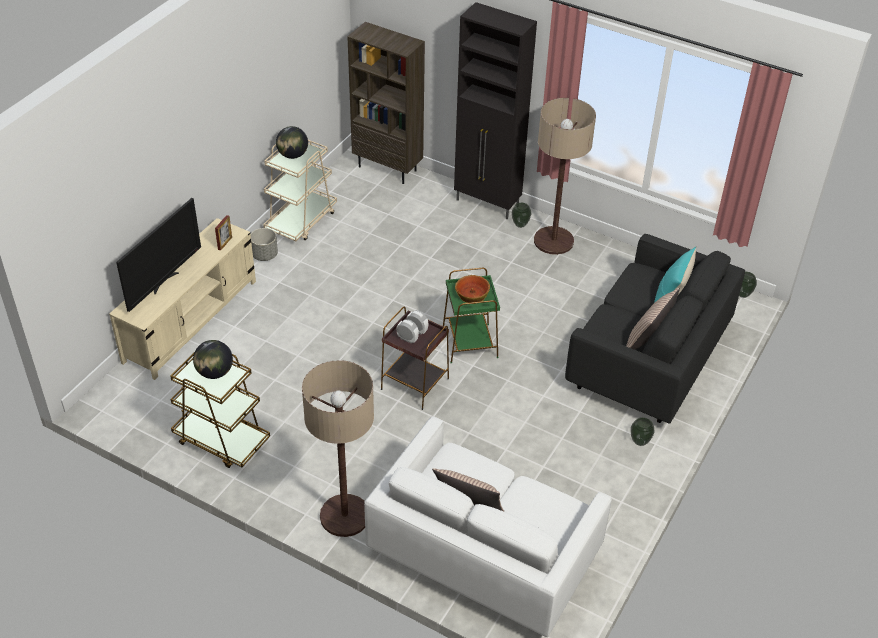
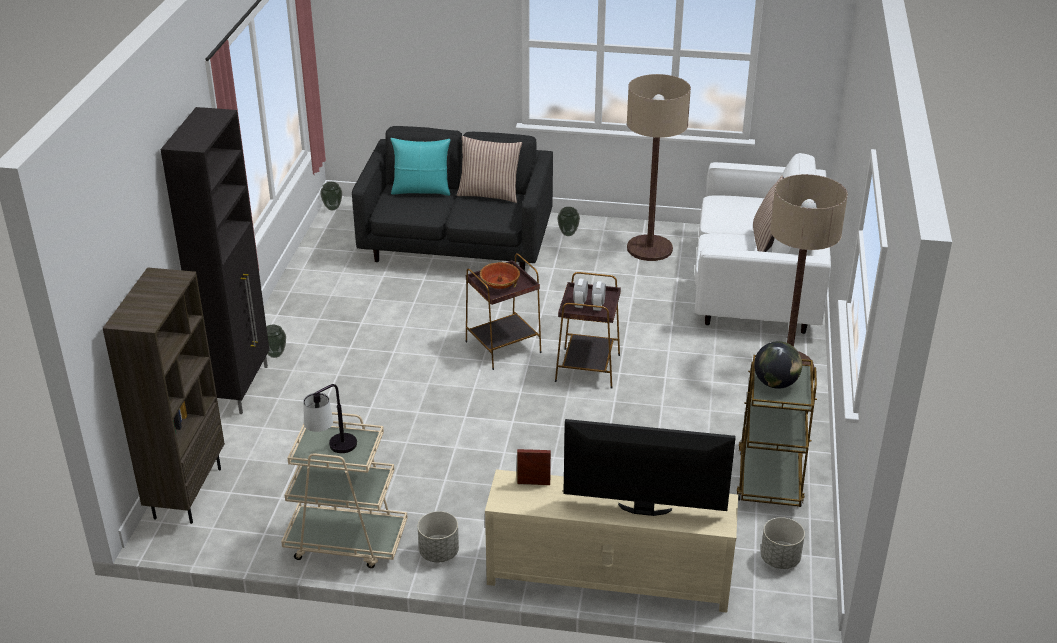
camera: 110 degrees left, 10 degrees down
(143, 409) = (779, 559): none -> grey planter
(293, 155) = (333, 451): globe -> table lamp
(469, 344) = (504, 347): green side table -> brown side table
(553, 241) = (296, 326): floor lamp -> floor lamp (649, 249)

